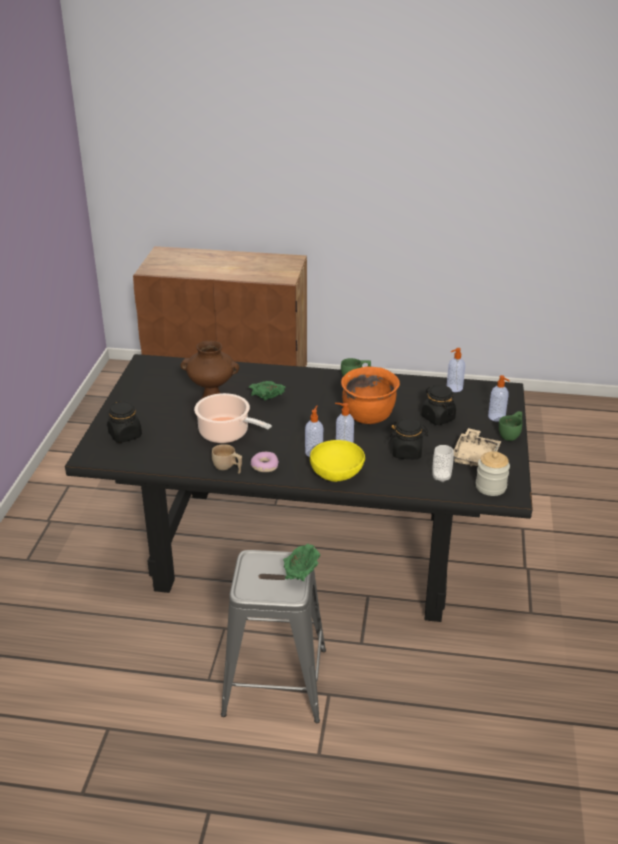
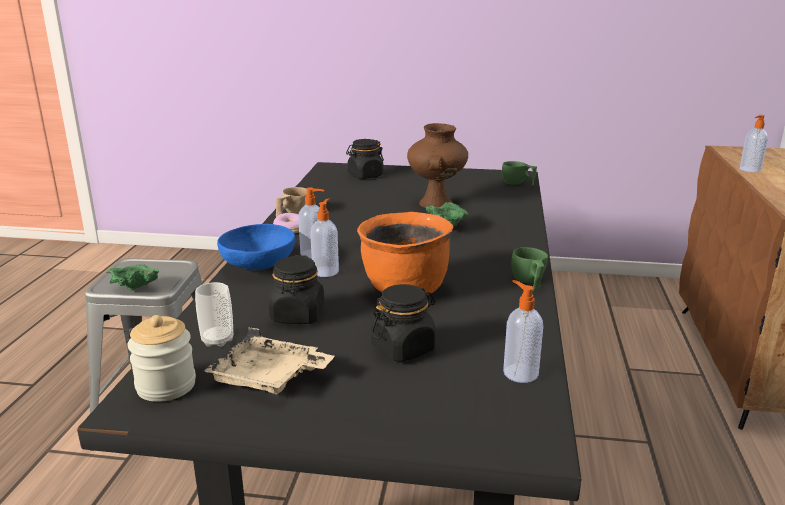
camera: 90 degrees right, 10 degrees down
(226, 433) = (364, 211): cooking pot -> none
(337, 473) = (259, 267): yellow bowl -> blue bowl
(497, 417) = (407, 417): soap dispenser -> soap dispenser (749, 169)
(511, 434) = (338, 430): green cup -> green cup (518, 184)

